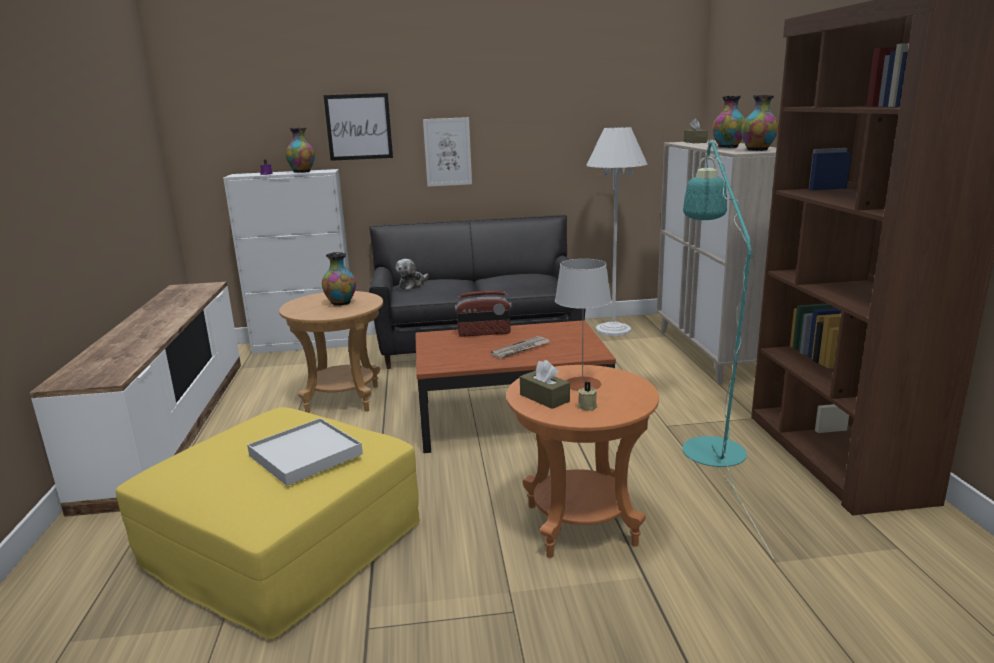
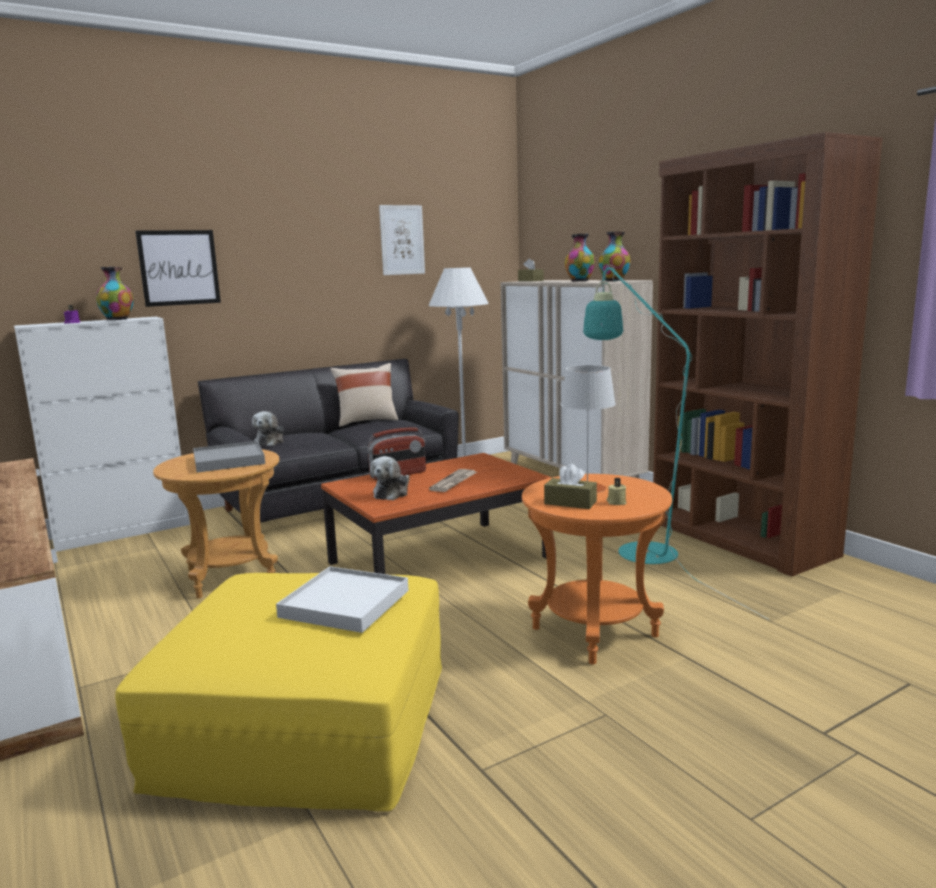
camera: 25 degrees left, 5 degrees down
(341, 303) = (229, 460): vase -> grey tray
(447, 152) = (281, 295): picture -> picture (402, 240)
(458, 352) = (392, 493): none -> plush toy
(510, 273) = (366, 421): none -> beige pillow

